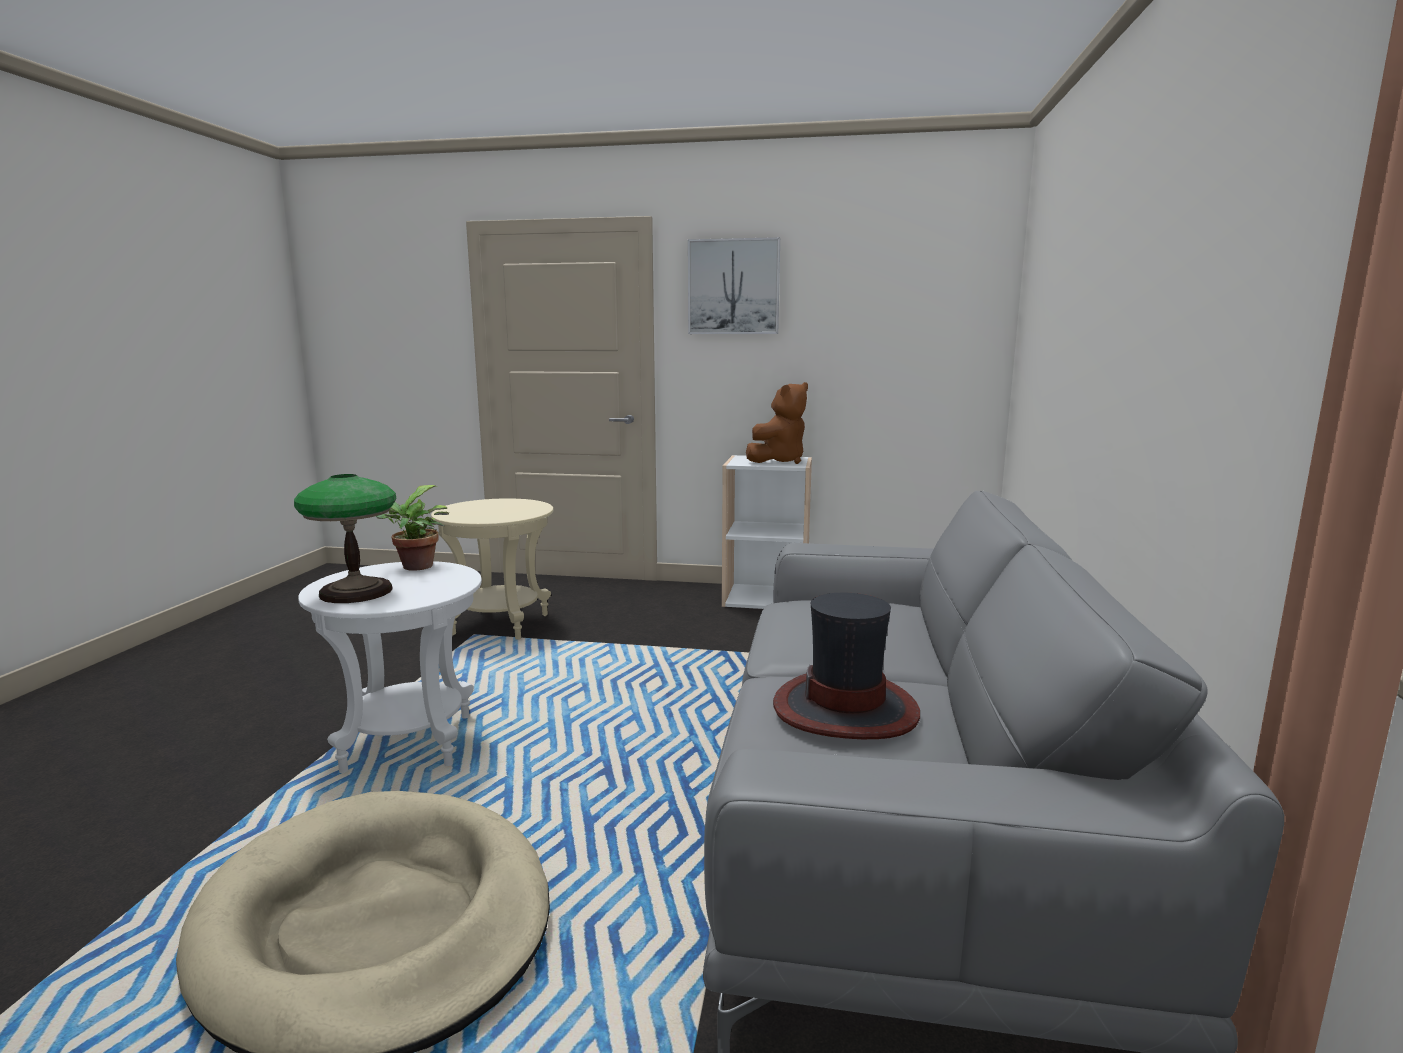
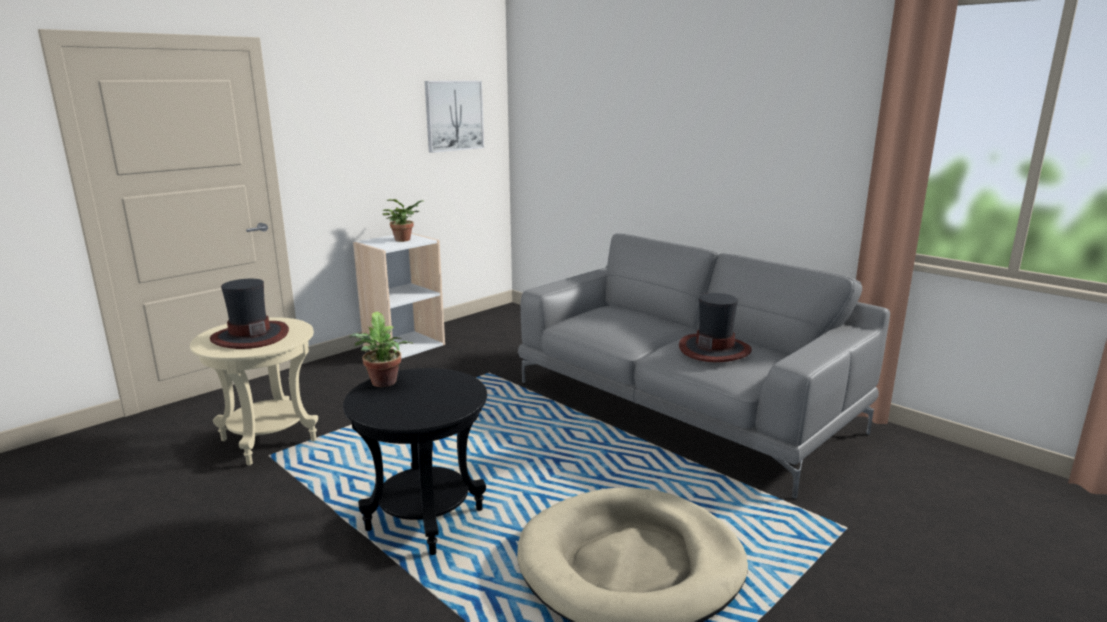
camera: 55 degrees left, 5 degrees up
(355, 592) = (415, 408): table lamp -> none
(408, 743) = (425, 520): white side table -> black side table
(489, 509) = (250, 336): none -> hat
(733, 287) = (337, 102): picture -> picture (454, 115)
(779, 461) = (404, 239): brown plush toy -> potted plant

